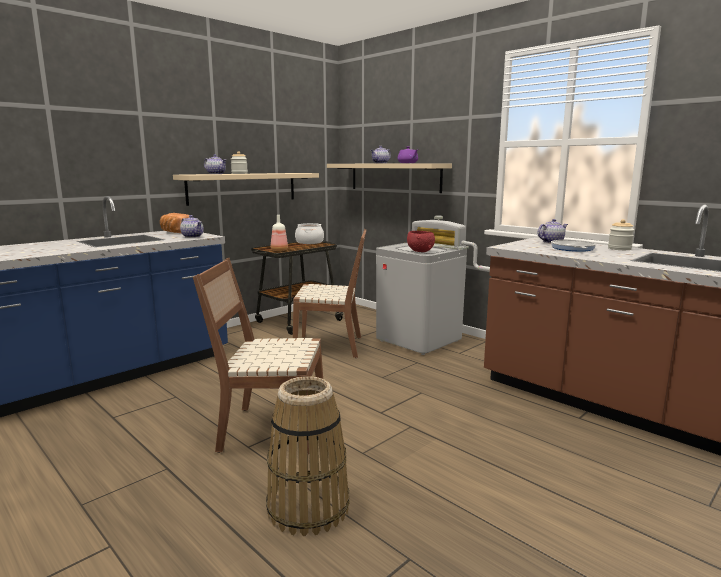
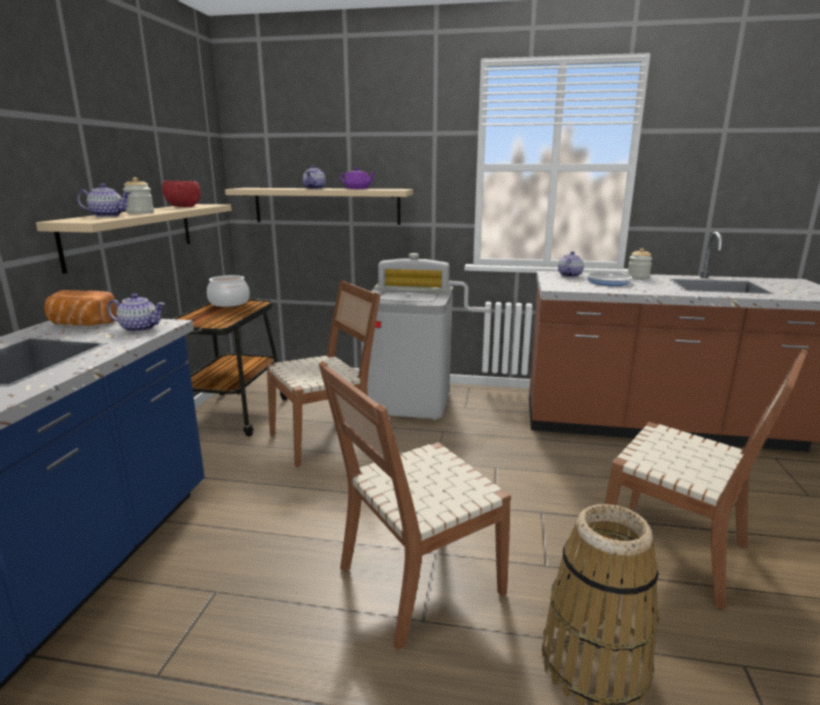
camera: 35 degrees left, 5 degrees up
(278, 250) = (213, 322): bottle -> none
(420, 251) = (418, 300): red bowl -> red bowl (183, 207)
(477, 487) = (679, 554): none -> chair

